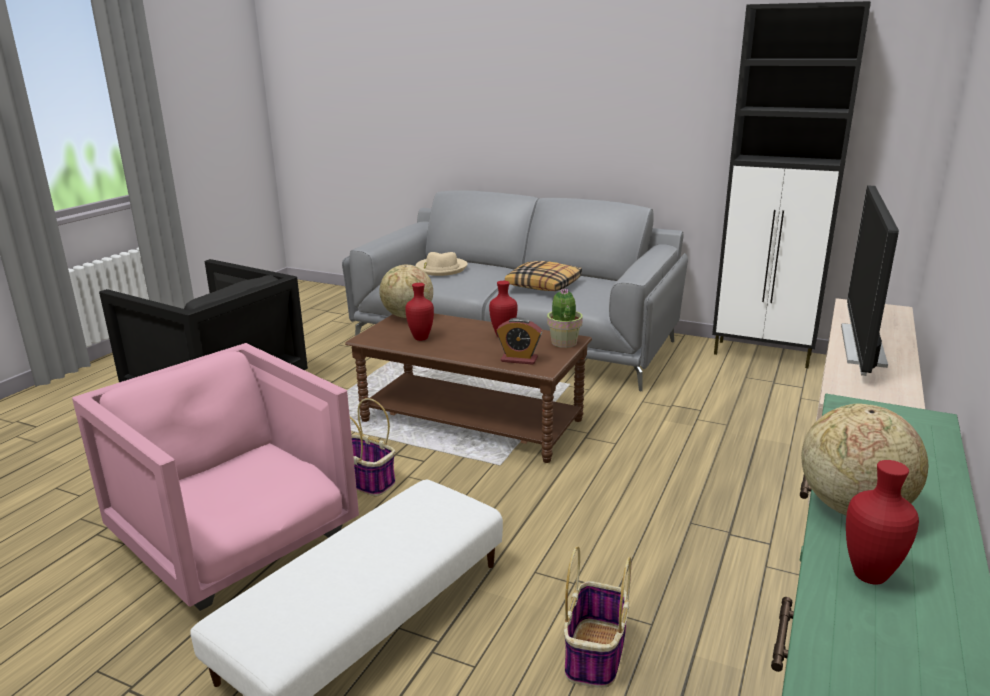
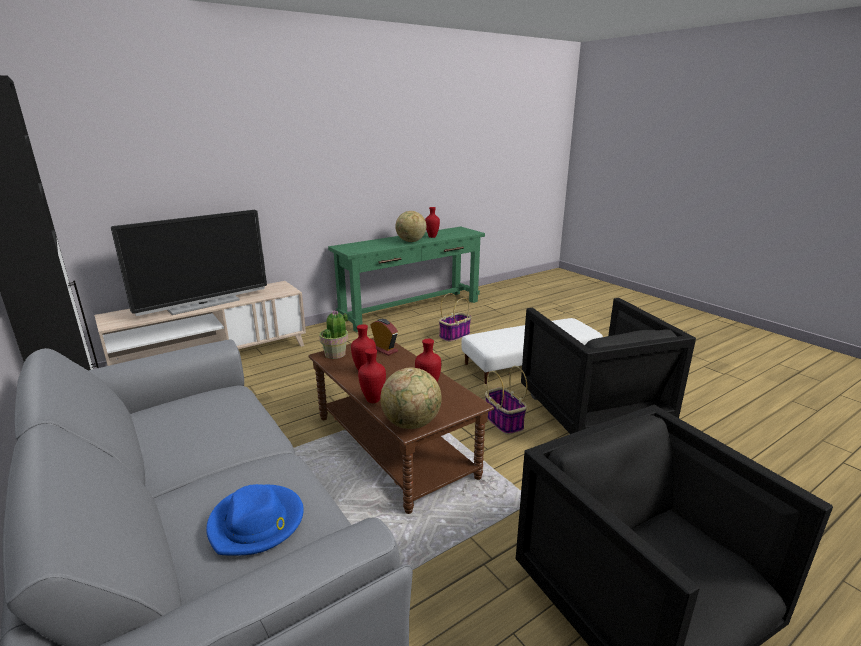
camera: 150 degrees left, 0 degrees up
(236, 538) = (591, 411): pink armchair -> black armchair
(441, 269) = (257, 523): beige hat -> blue hat
(460, 321) = (373, 399): none -> red vase
(544, 285) = (220, 424): pillow -> none

